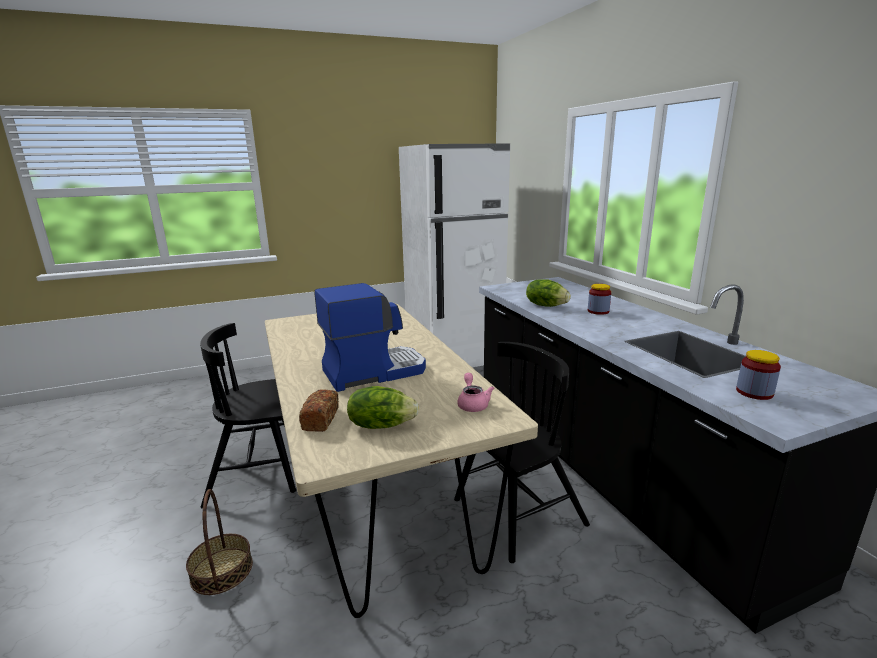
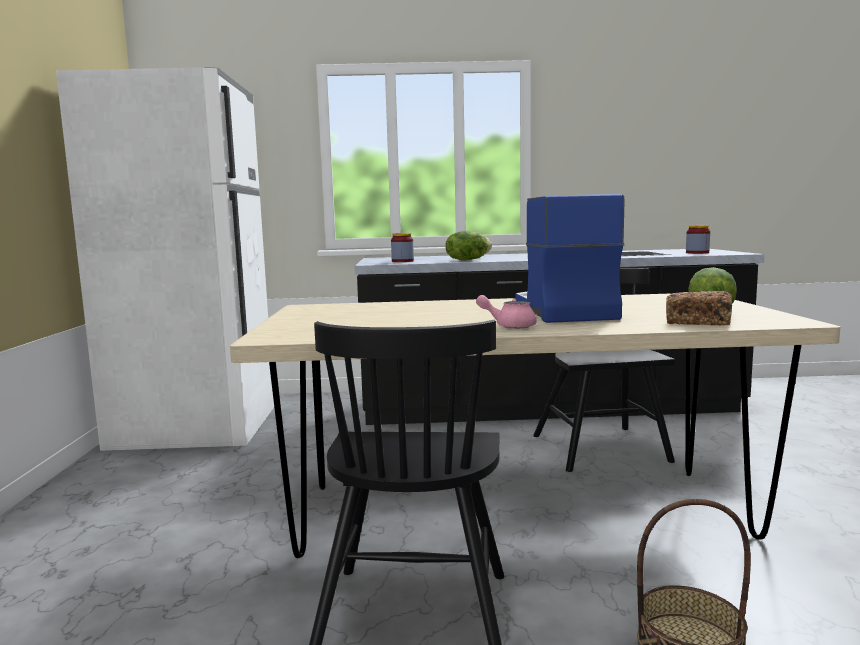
camera: 70 degrees left, 10 degrees down
(473, 404) = (662, 298): pink teapot -> pink teapot (509, 326)
(598, 311) = (504, 256): jar -> jar (402, 261)

